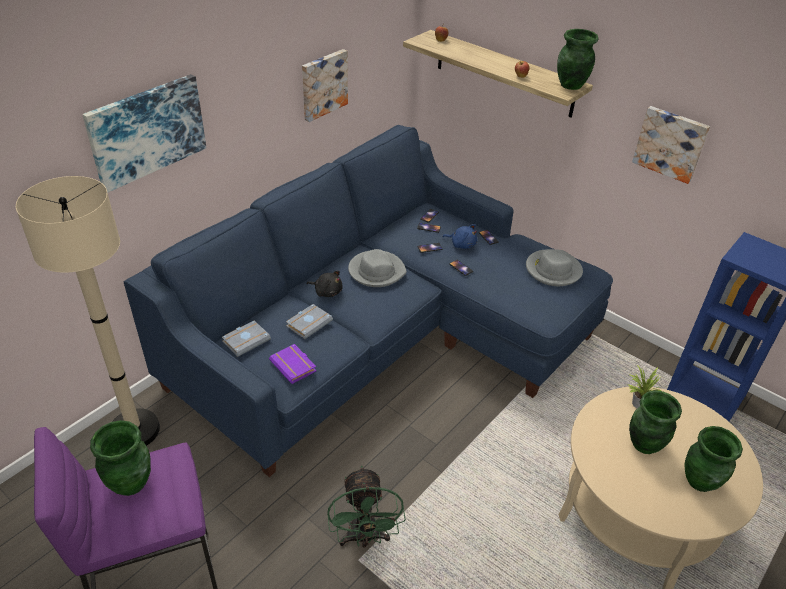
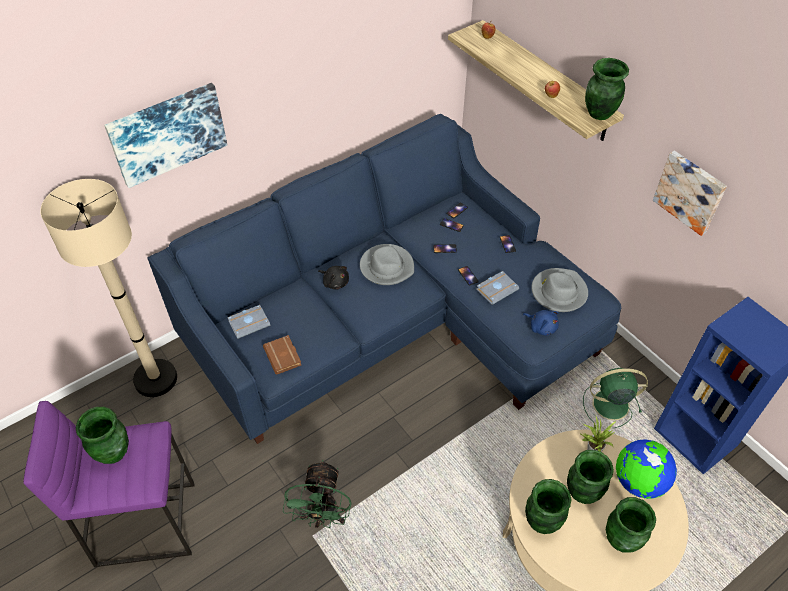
camera: 15 degrees right, 10 degrees up
(294, 366) = (284, 357): purple book -> brown book
(309, 323) = (309, 314): grey book -> grey book (497, 289)
(323, 84) = (357, 78): picture -> none
(462, 244) = (478, 248): blue plush toy -> blue plush toy (541, 327)
(616, 379) = (609, 404): none -> green fan
(616, 479) = (541, 521): none -> green vase
(692, 425) = (638, 481): none -> globe

